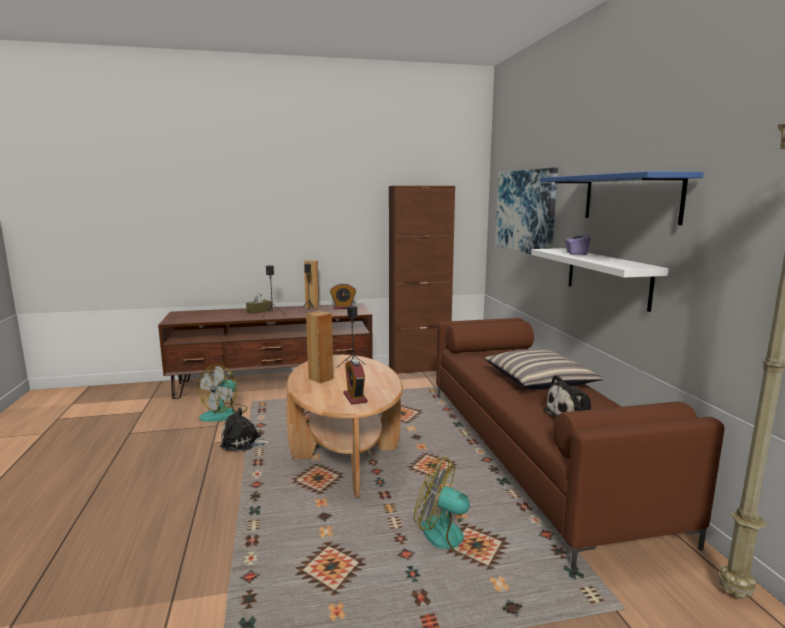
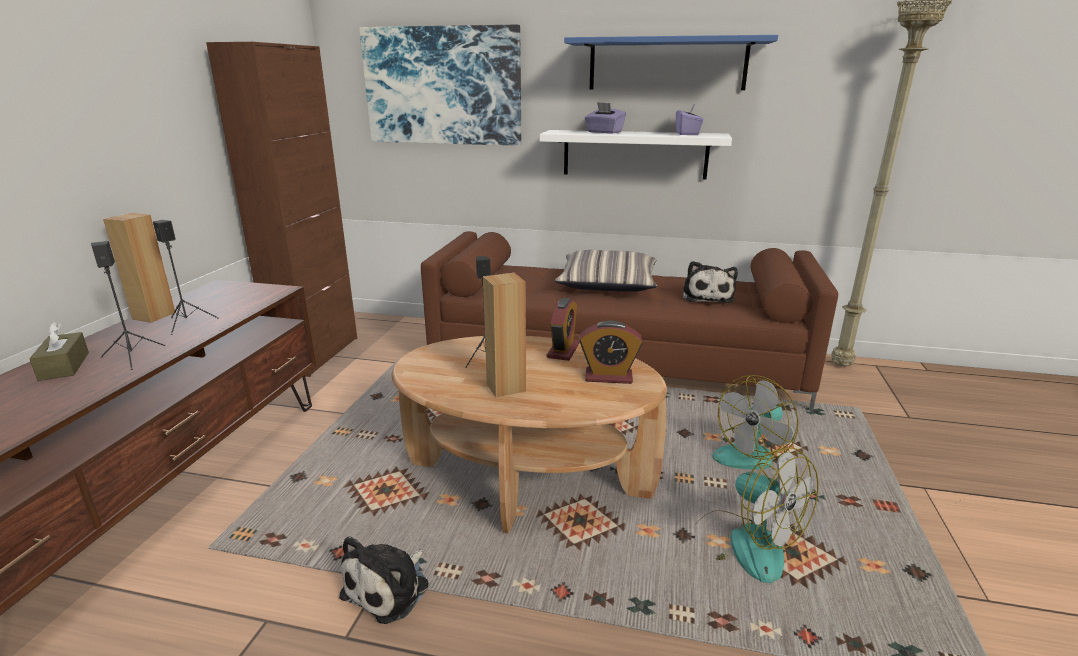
camera: 65 degrees left, 10 degrees up
(224, 413) = (218, 600): fan -> fan (743, 544)
(343, 307) = (218, 296): alarm clock -> alarm clock (563, 350)
(621, 262) = (687, 134): none -> purple tissue box

